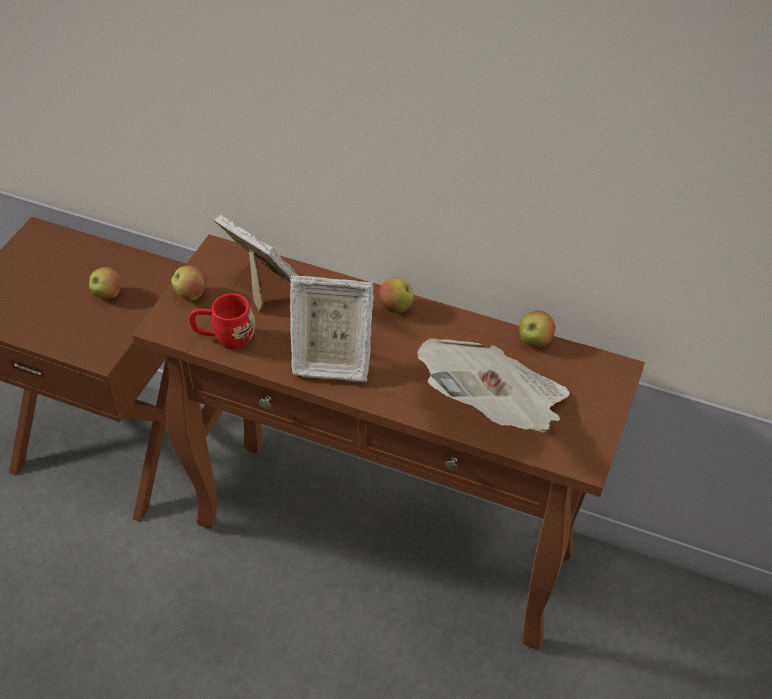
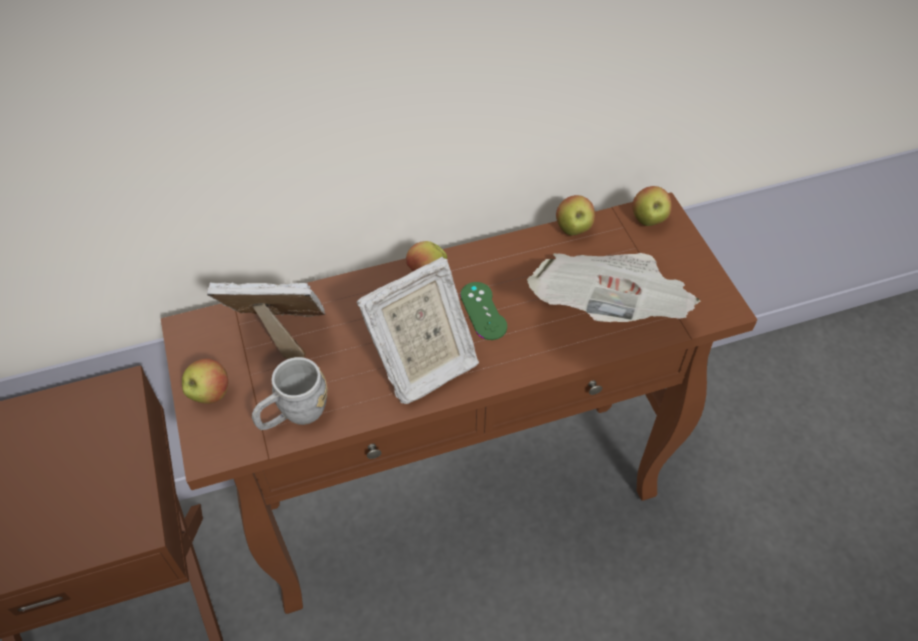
camera: 40 degrees left, 5 degrees up
(107, 294) = (75, 457): apple -> apple (648, 220)
(224, 337) = (294, 415): red mug -> grey mug
(407, 353) = (483, 311): none -> green game controller

